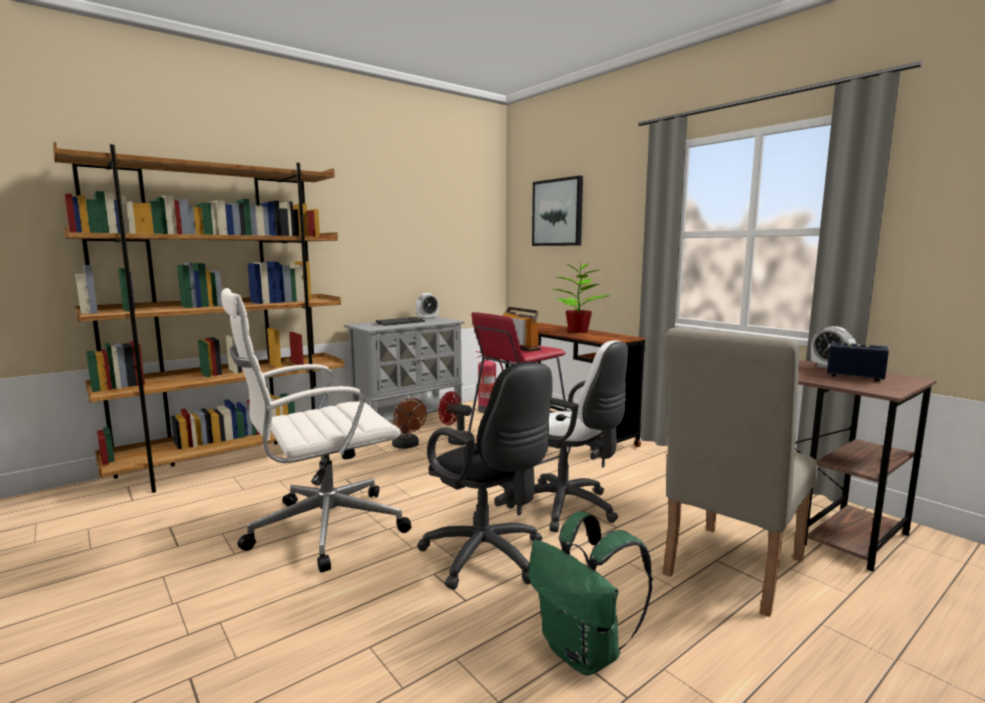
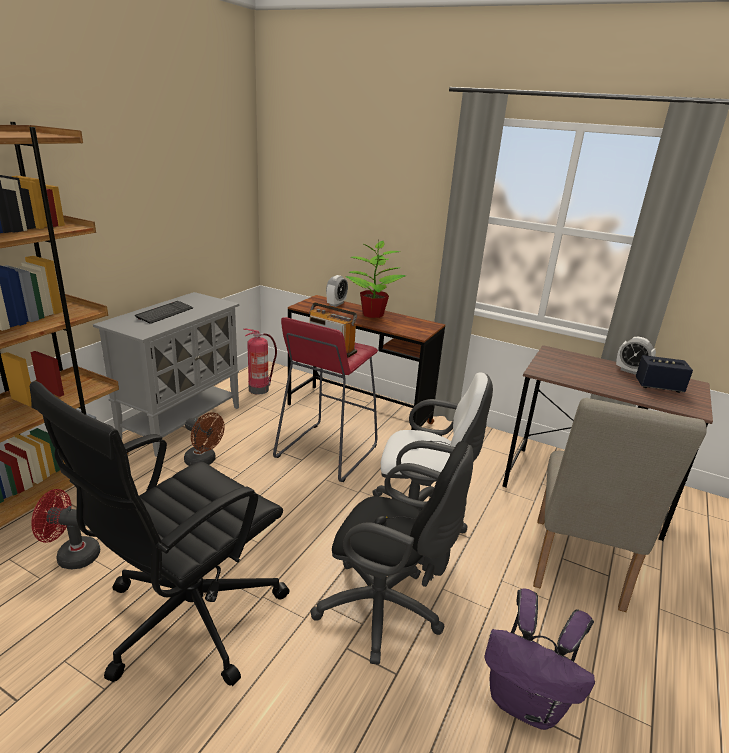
camera: 25 degrees left, 15 degrees up
(322, 529) = (188, 618): white office chair -> black office chair
(427, 318) = (188, 299): alarm clock -> alarm clock (336, 304)
(456, 441) = (254, 444): red fan -> red fan (72, 555)
(557, 212) = (332, 168): picture -> none
(584, 653) = (526, 702): green backpack -> purple backpack

